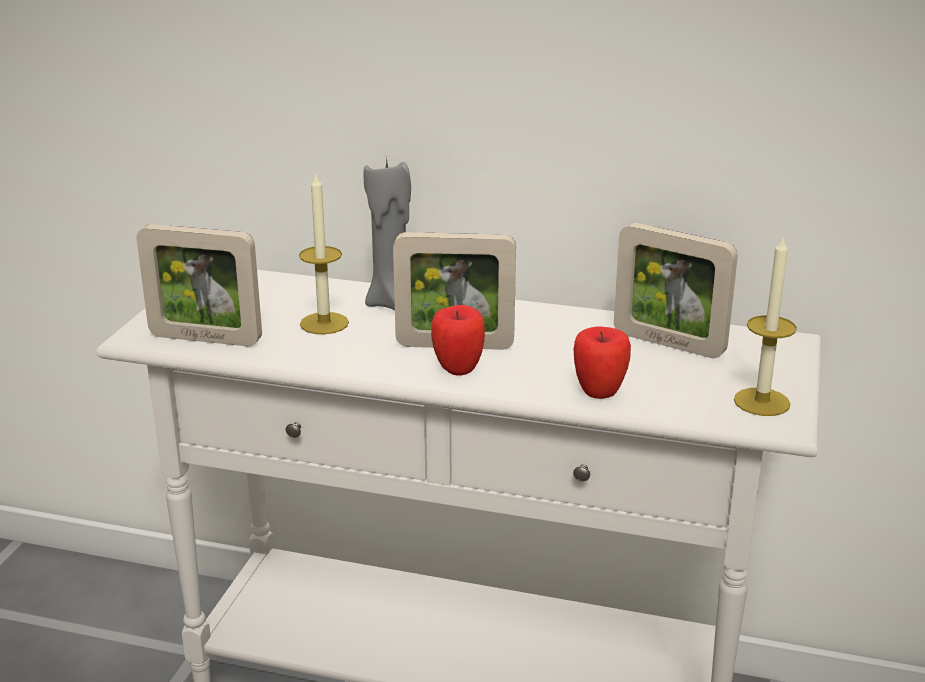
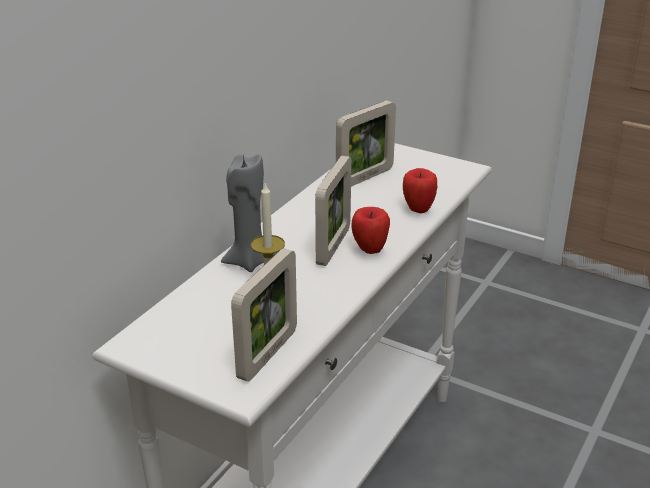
camera: 75 degrees left, 5 degrees up
(761, 402) = (444, 168): candle -> none

